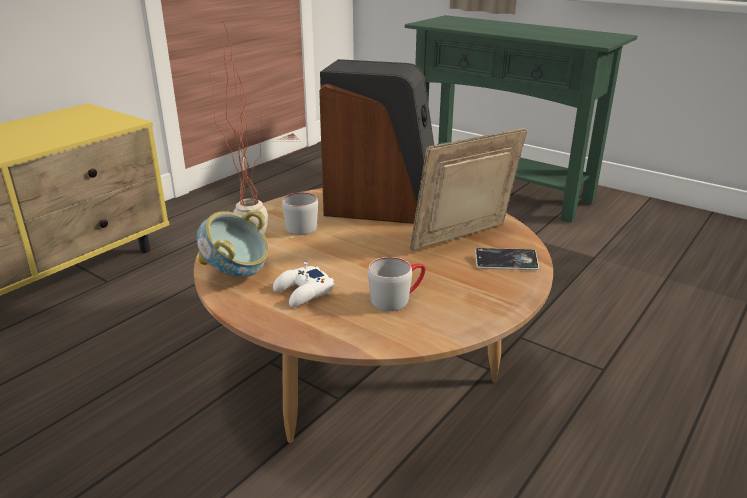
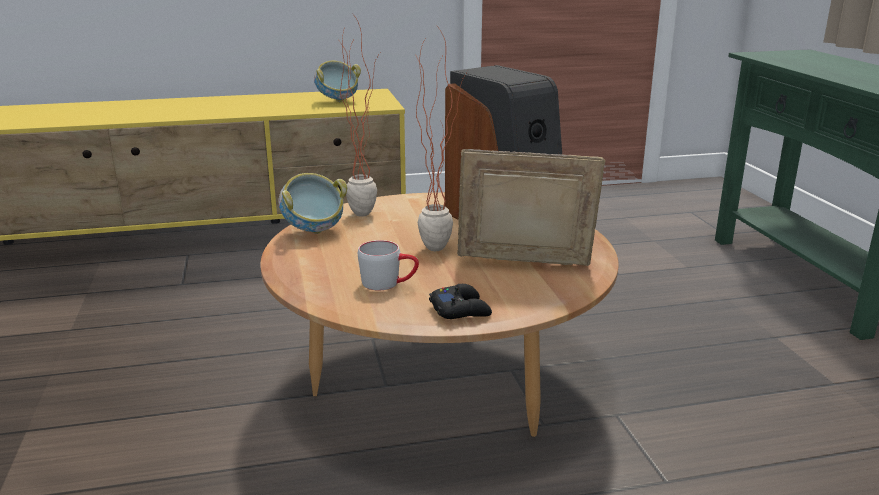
camera: 40 degrees right, 5 degrees down
(59, 127) = (337, 101): none -> bowl
(298, 225) = (412, 214): grey mug -> none
(303, 292) = (334, 256): white game controller -> none
(374, 246) = (441, 245): none -> potted plant
(490, 297) = (460, 310): none -> black game controller
(506, 263) = (527, 293): phone -> none

